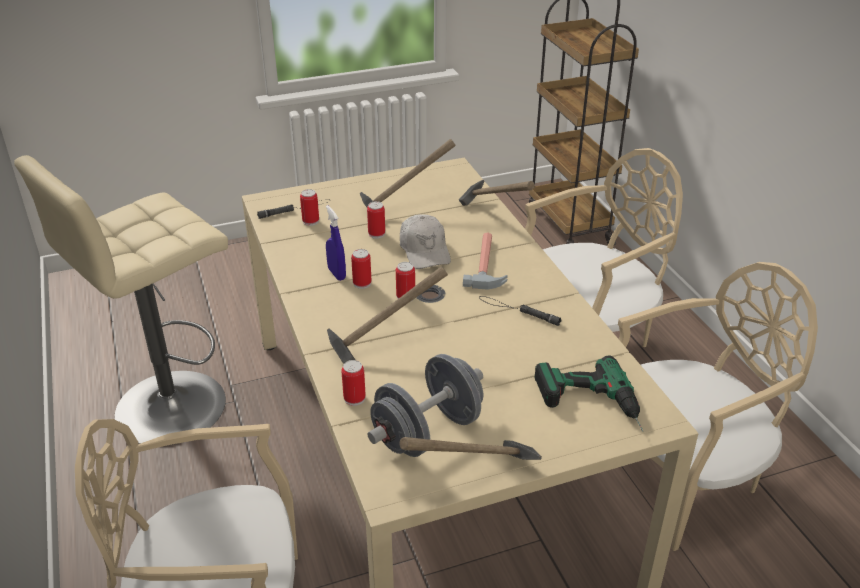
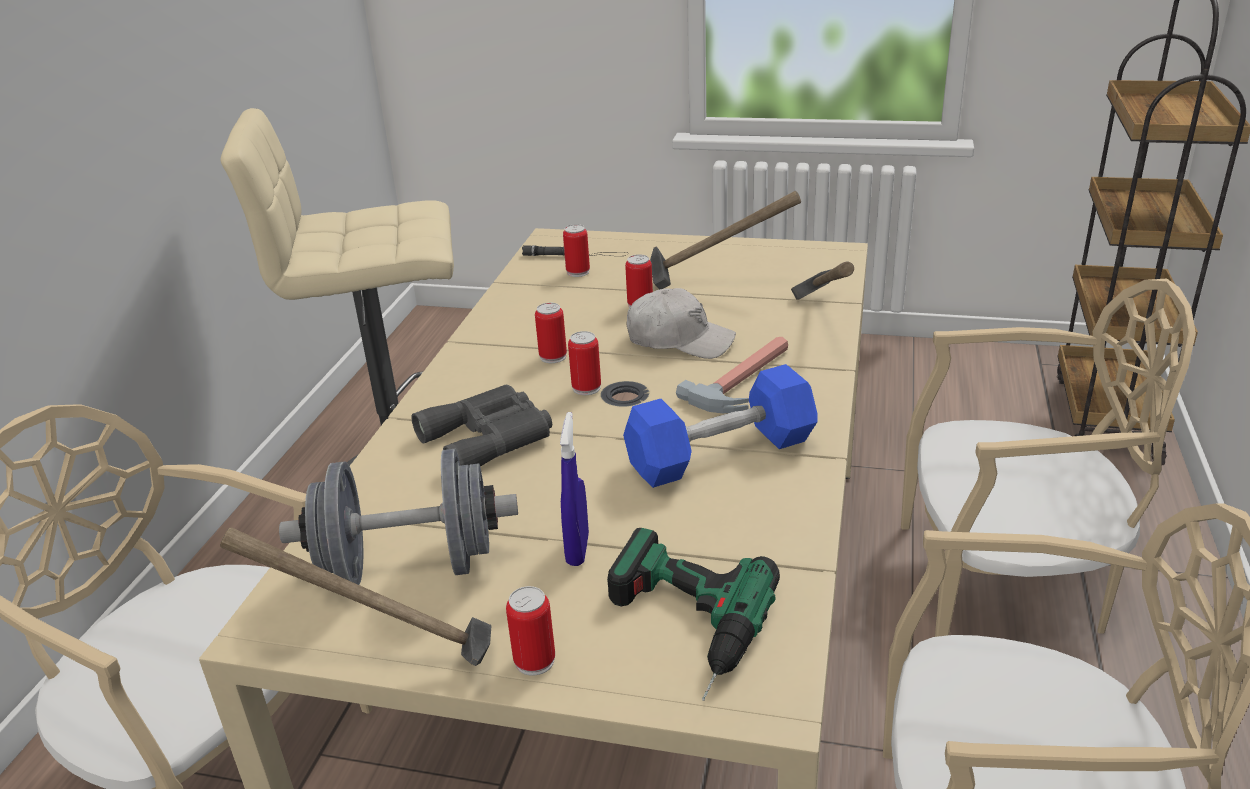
camera: 35 degrees right, 5 degrees down
(336, 274) = (536, 337): blue spray bottle -> blue spray bottle (577, 549)
(354, 398) = (377, 489): can -> can (534, 660)
(384, 345) = (490, 437): hammer -> grey binoculars
(425, 250) = (679, 340): white cap -> white cap turned 90 degrees counterclockwise
(518, 311) = (721, 453): black flashlight -> blue dumbbell

